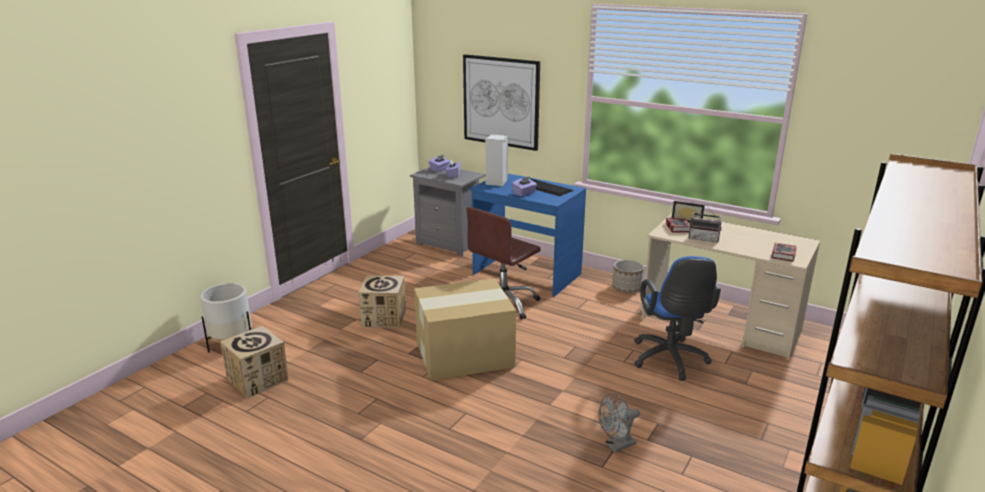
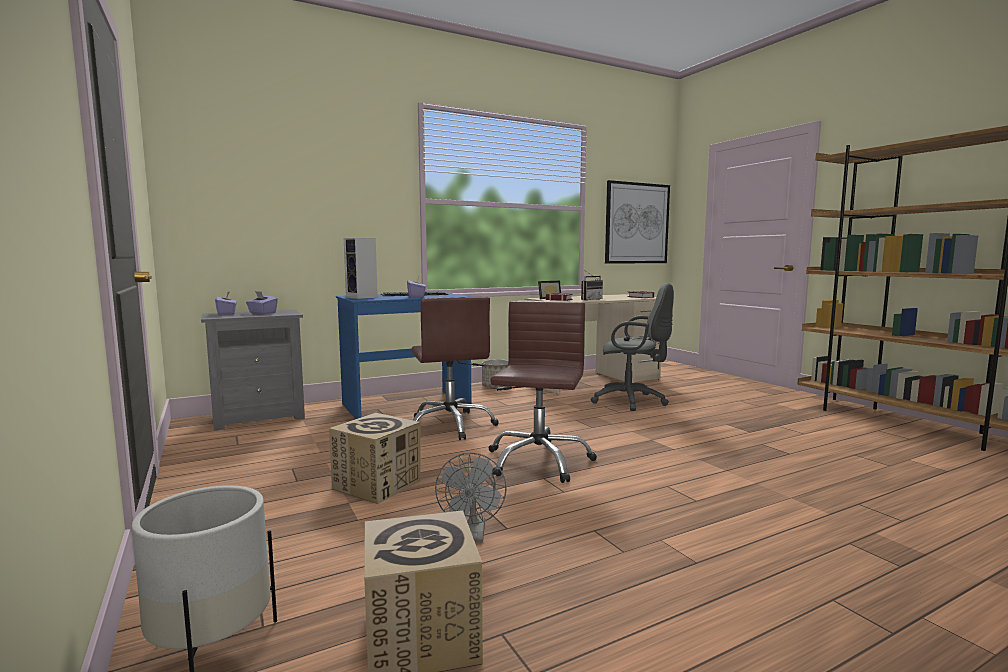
camera: 60 degrees left, 15 degrees down
(466, 354) = (538, 461): cardboard box -> brown office chair
(501, 101) = (310, 212): picture -> picture (637, 223)
(617, 446) = (757, 442): grey fan -> grey fan (472, 536)
(670, 361) = (632, 401): blue office chair -> grey office chair

